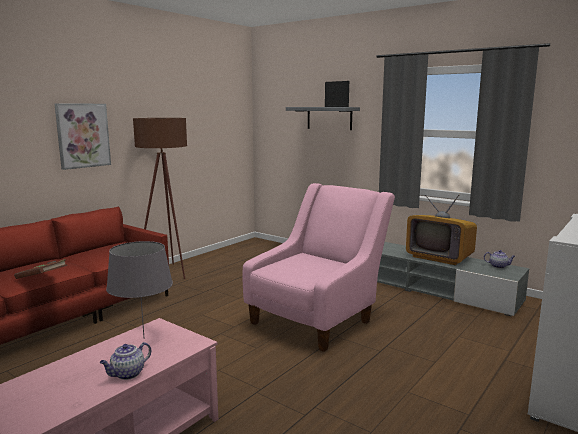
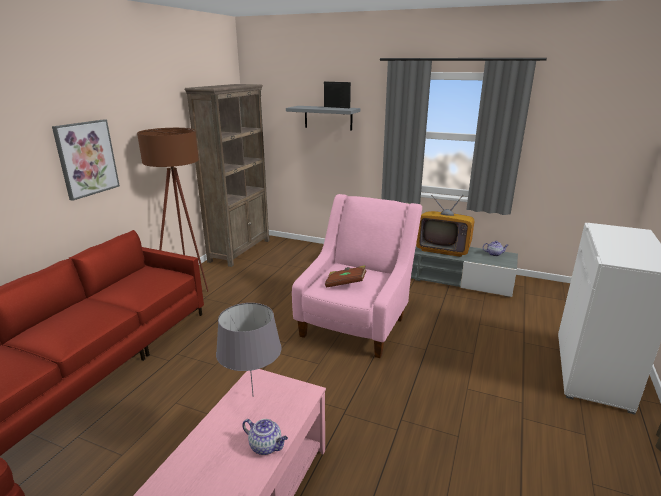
camera: 15 degrees left, 10 degrees up
(42, 278) = (92, 332): brown book -> brown book (345, 284)
(127, 374) = (266, 446): teapot -> teapot turned 90 degrees counterclockwise
(235, 250) = (240, 250): none -> brown bookcase

